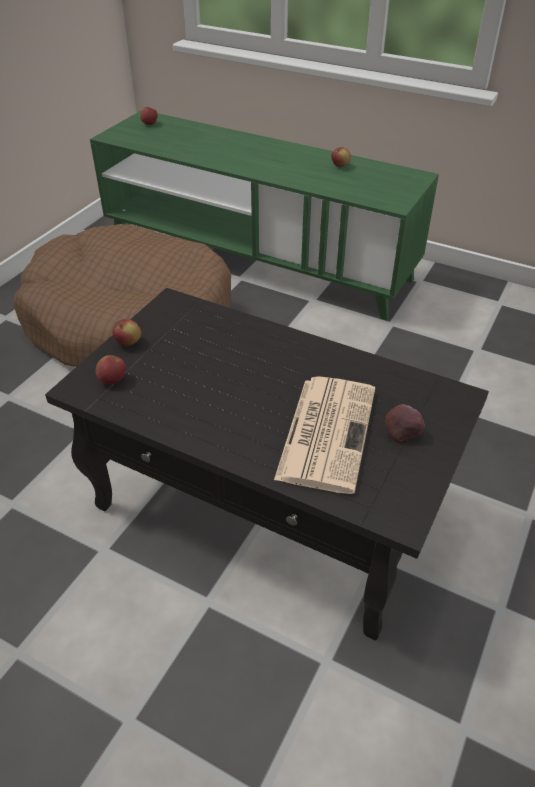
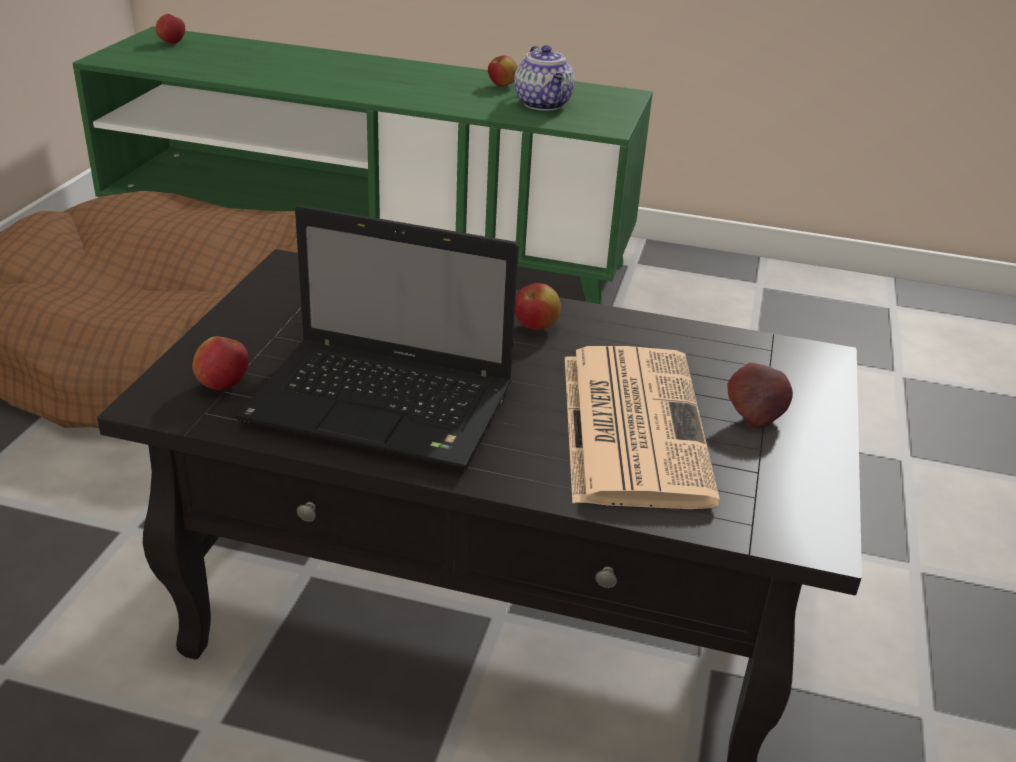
camera: 15 degrees left, 10 degrees down
(128, 343) = (234, 329): apple -> apple (536, 327)
(193, 404) = (386, 407): none -> laptop
(361, 183) = (544, 105): none -> teapot

